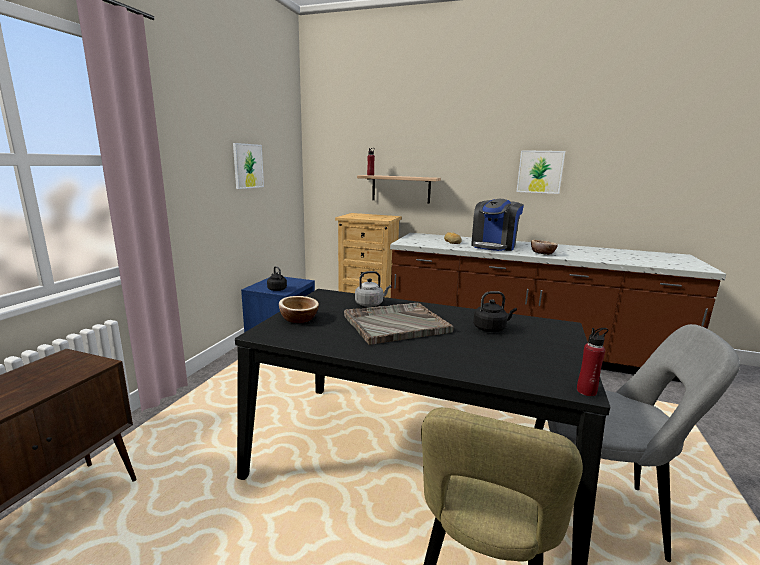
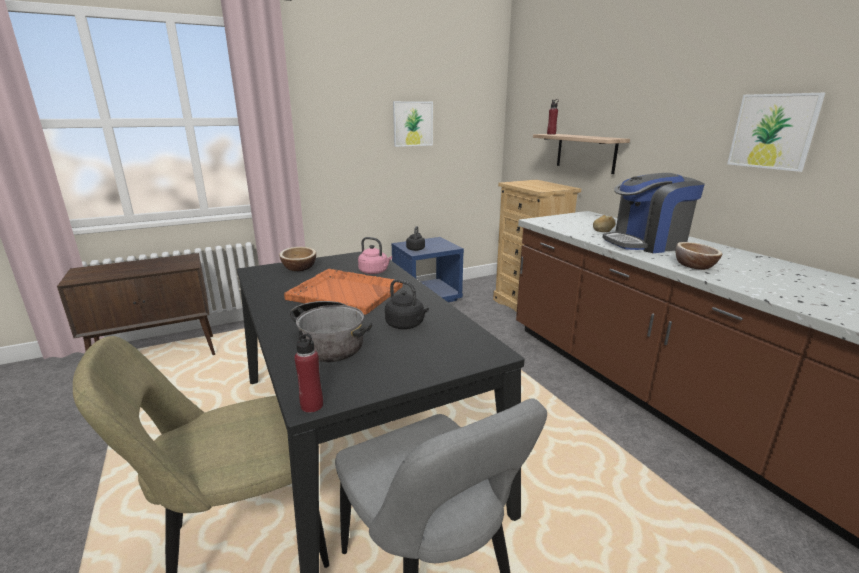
camera: 45 degrees right, 5 degrees up
(370, 304) = (375, 272): grey kettle -> pink kettle
(395, 324) = (344, 293): grey tray -> orange tray
(486, 356) = (329, 342): none -> cooking pot

